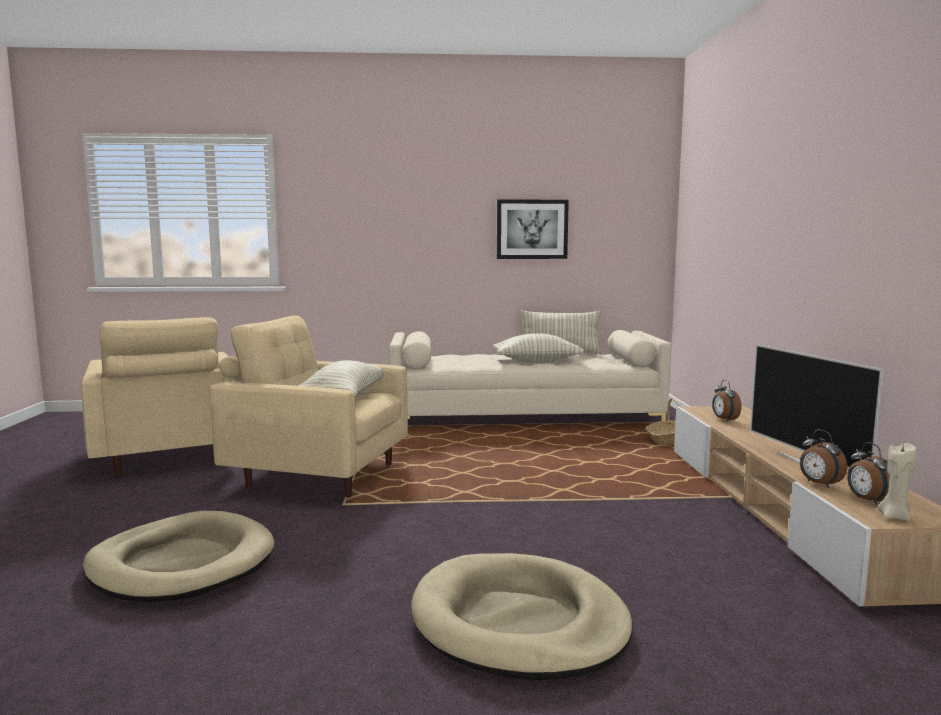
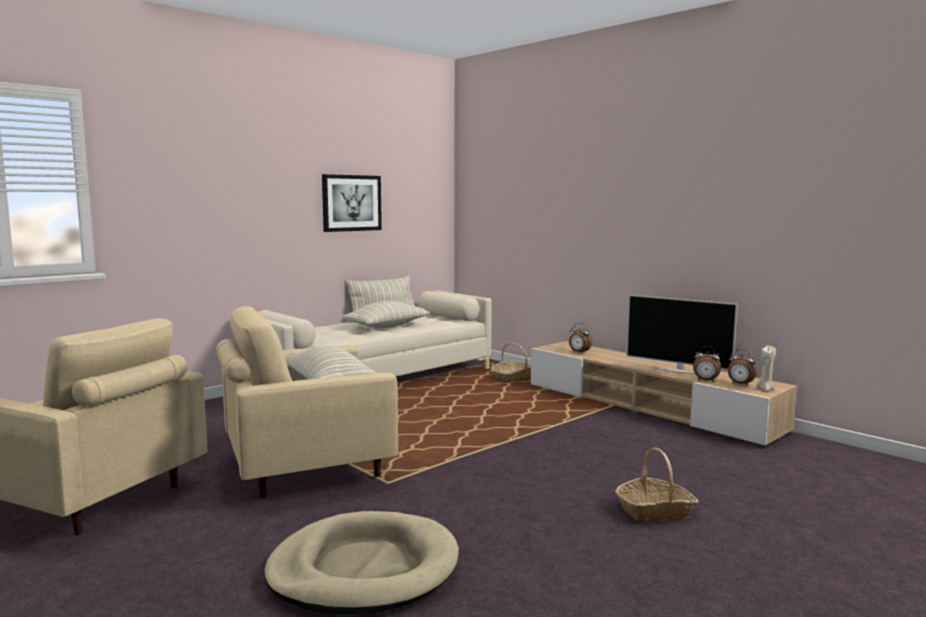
camera: 40 degrees left, 0 degrees up
(518, 622) = (655, 511): beige dog bed -> basket

